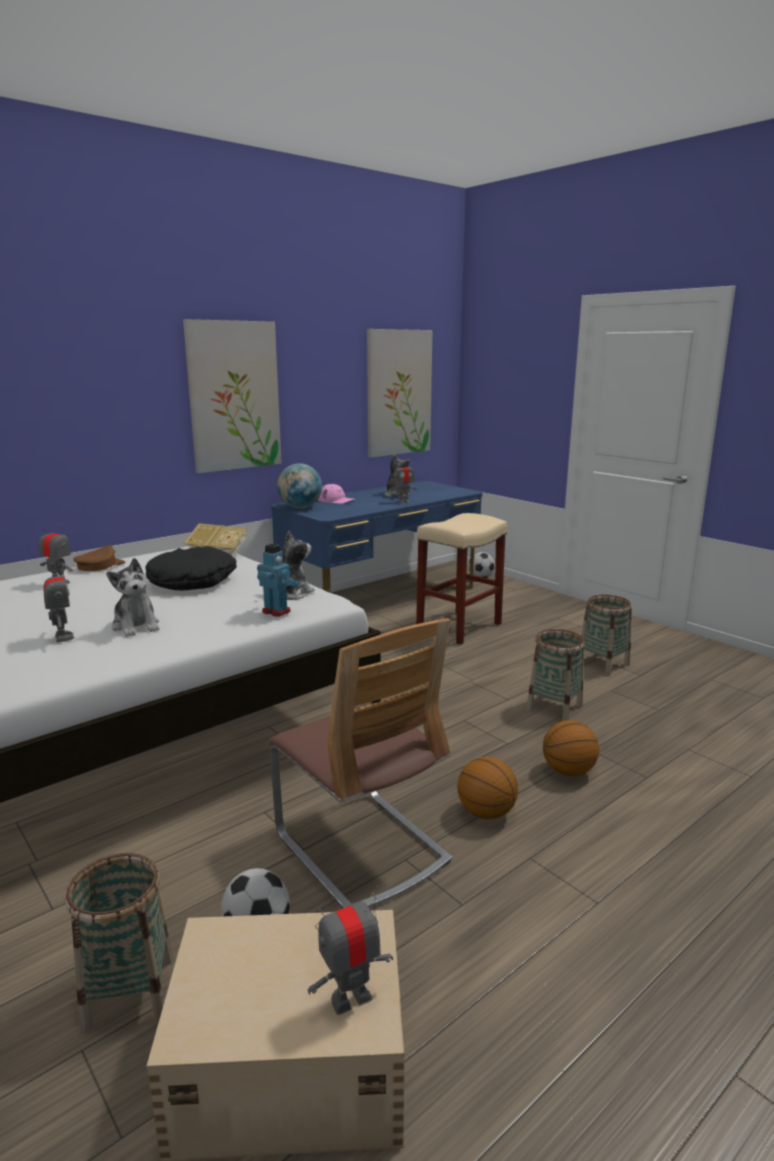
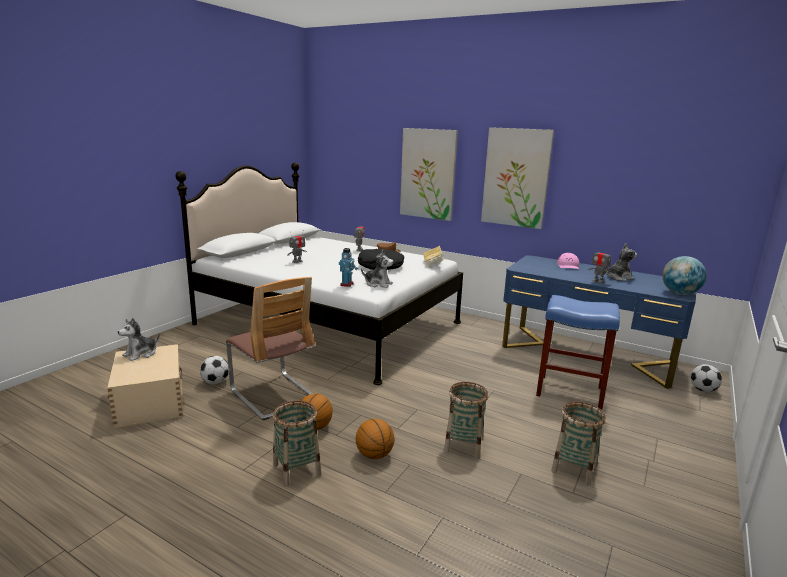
camera: 70 degrees right, 0 degrees up
(129, 993) = (185, 367): basket -> basket (296, 470)
(136, 626) = (316, 268): plush toy -> plush toy (141, 354)
(300, 508) = (530, 261): globe -> globe (679, 293)
(351, 998) = (133, 375): toy robot -> none
(361, 848) = (273, 395): chair -> chair turned 75 degrees counterclockwise
(398, 393) = (677, 195): picture -> picture (428, 174)
(459, 627) = (568, 391): beige stool -> blue stool

